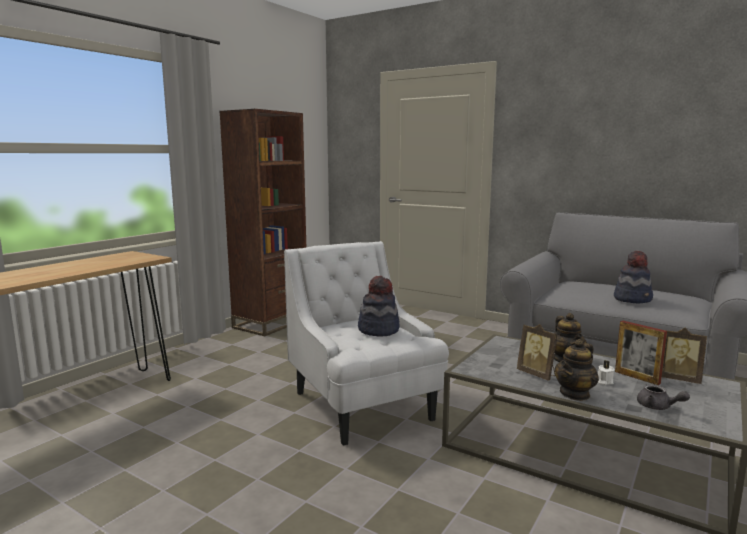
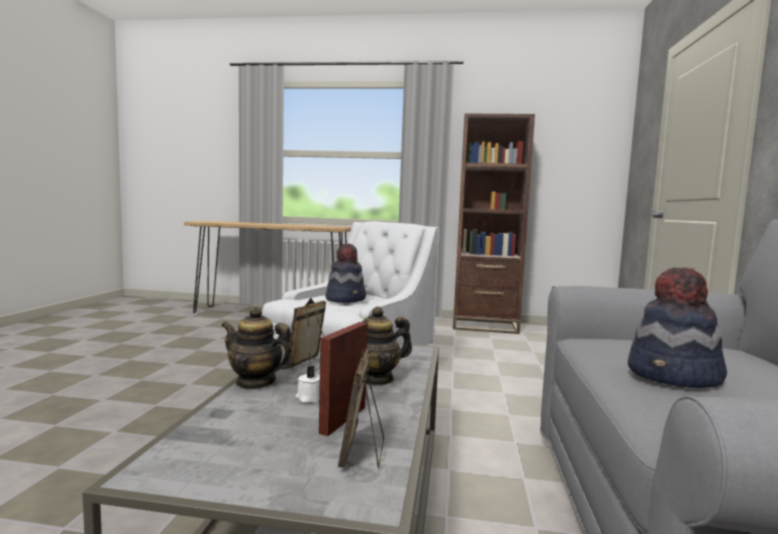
camera: 65 degrees right, 5 degrees down
(658, 407) = (226, 428): grey teapot -> none

